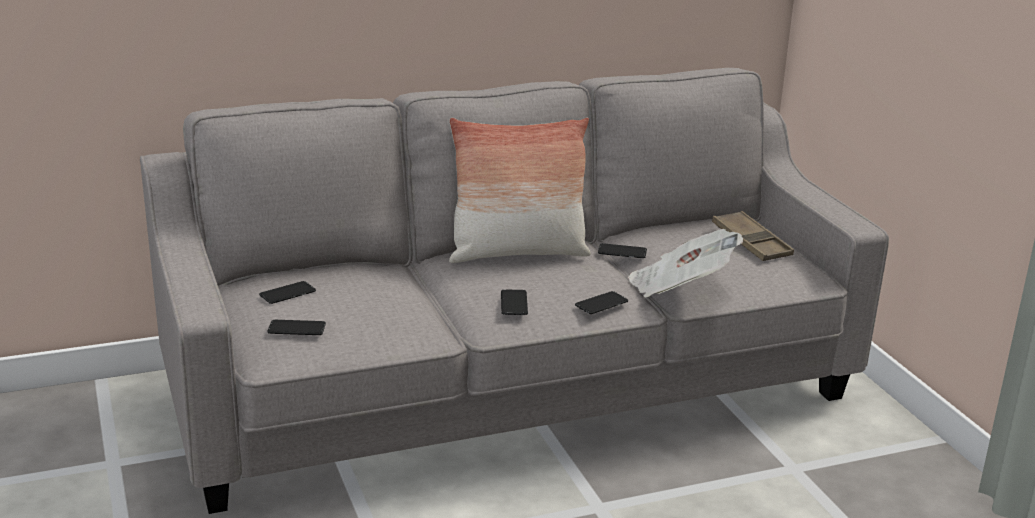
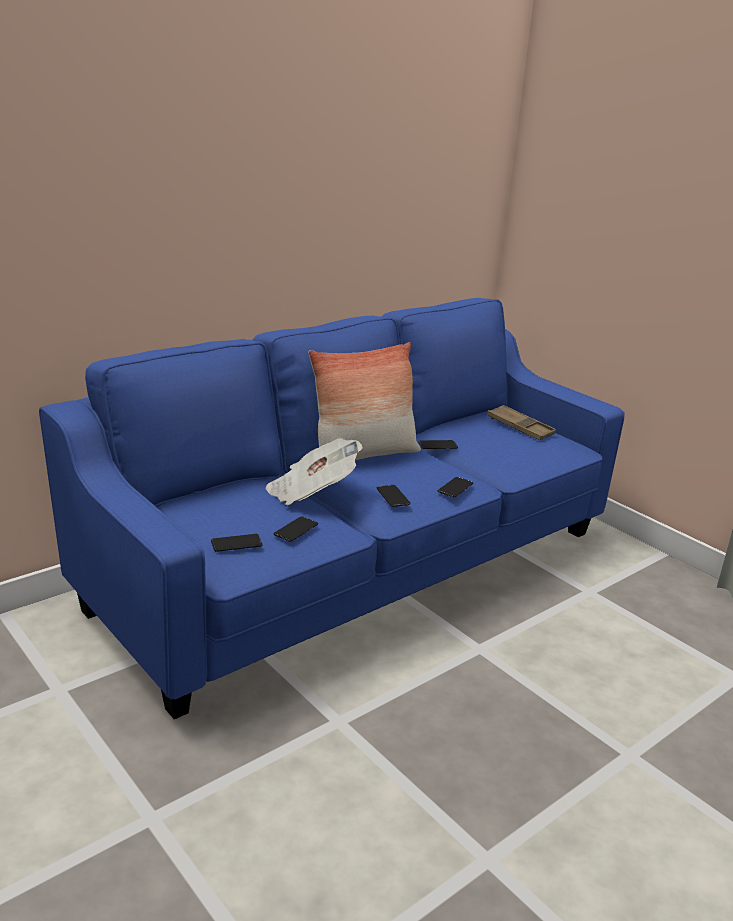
camera: 20 degrees left, 0 degrees up
(287, 293) = (205, 514): phone -> phone (296, 530)
(514, 392) = (359, 567): grey sofa -> blue sofa
(680, 288) = (498, 468): newspaper -> newspaper (312, 493)

